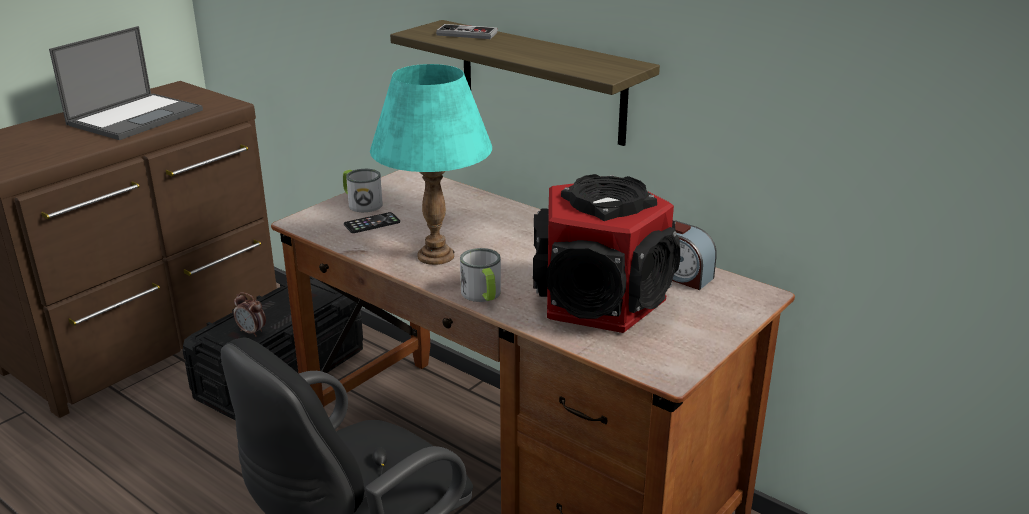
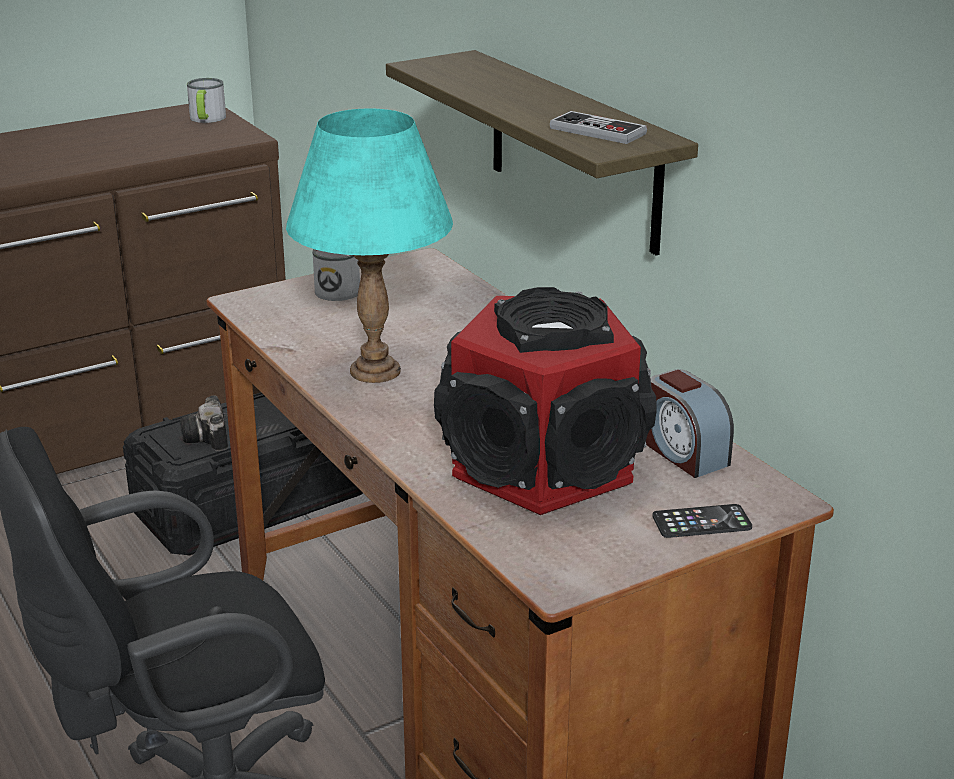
camera: 20 degrees right, 0 degrees up
(136, 117) = (128, 140): laptop -> none
(252, 332) = (209, 439): alarm clock -> camera
(372, 223) = (327, 316): phone -> phone (701, 522)
(467, 34) = (483, 73): game controller -> game controller (598, 131)
(483, 295) = (395, 432): mug -> mug (206, 119)

